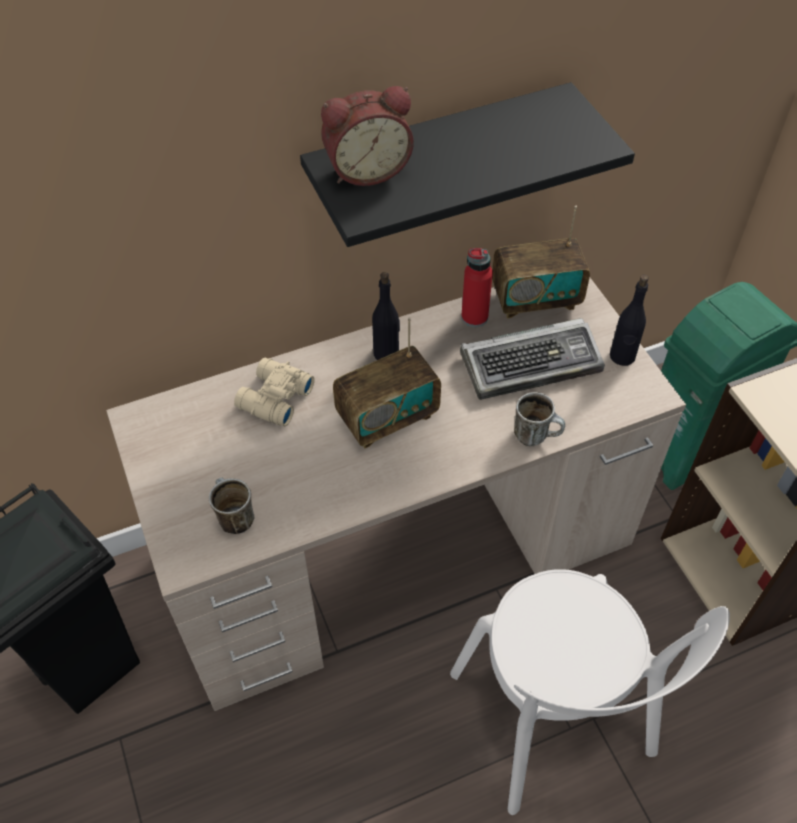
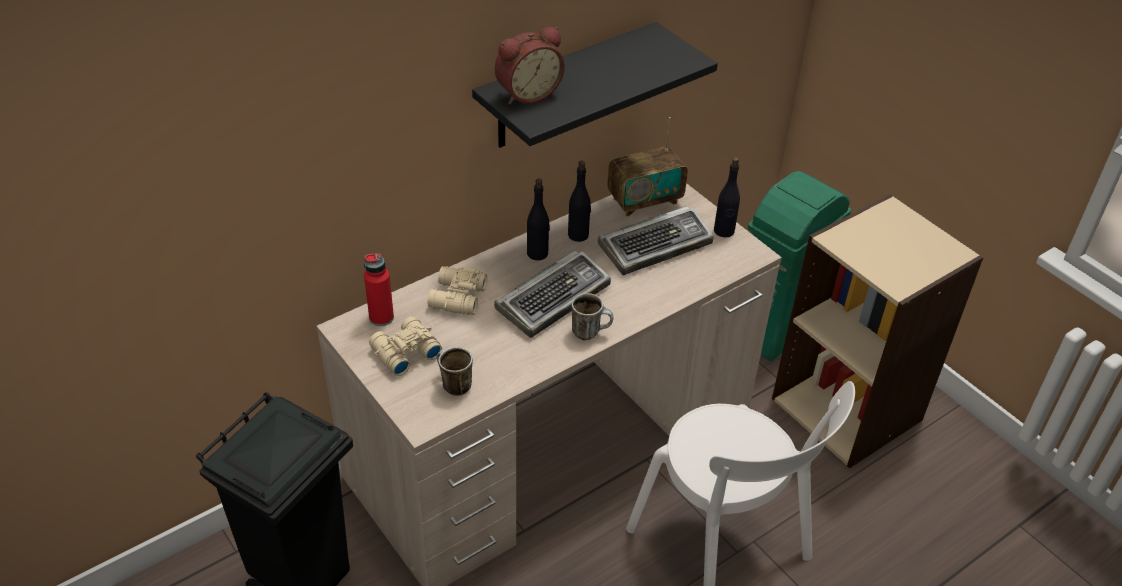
camera: 15 degrees left, 10 degrees down
(191, 463) = (404, 352): none -> beige binoculars
(387, 418) = (554, 298): radio -> keyboard
(442, 335) = (578, 235): none -> black bottle
(474, 317) = (600, 219): red bottle -> red bottle (381, 318)
(536, 436) = (675, 294): mug -> mug (590, 332)

